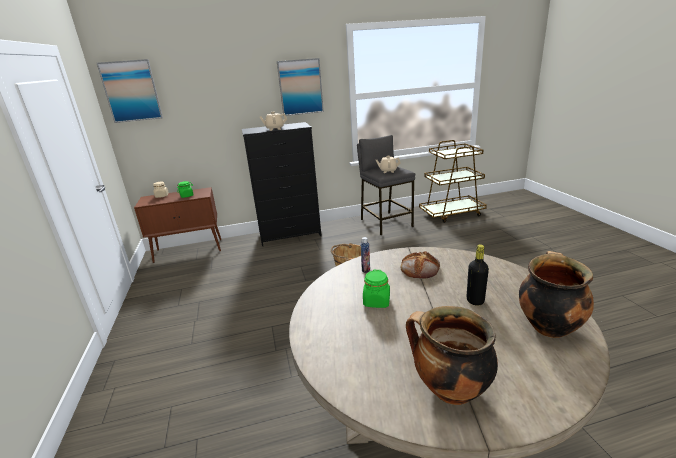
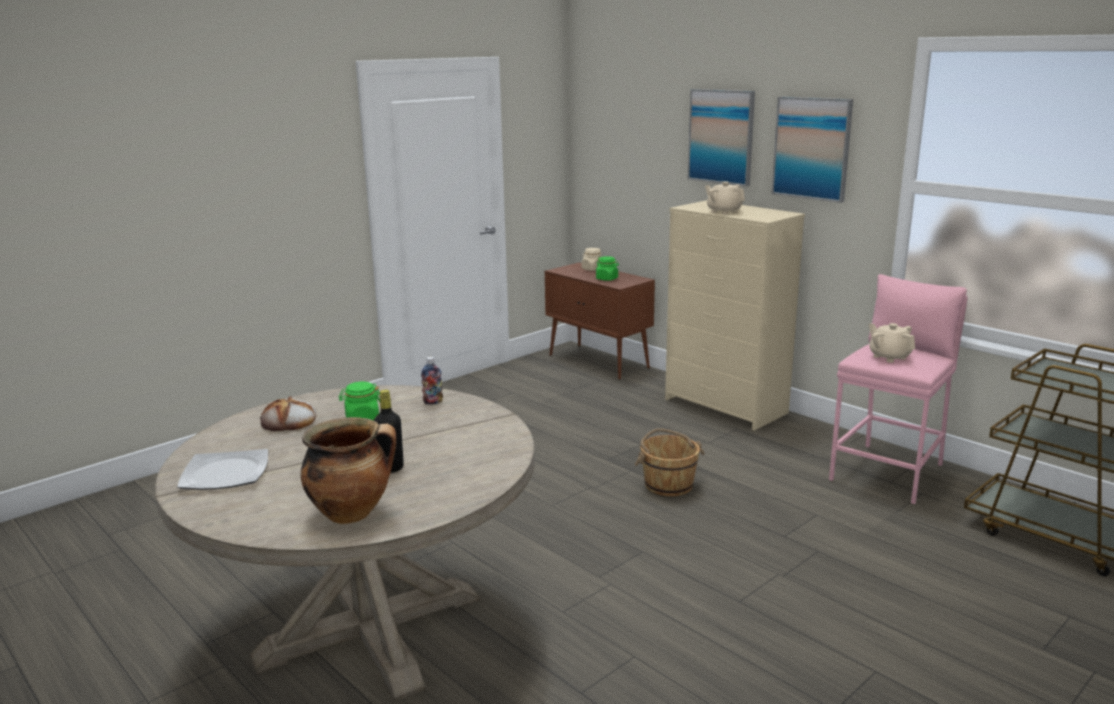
camera: 60 degrees right, 5 degrees down
(131, 91) = (598, 116): picture -> picture (721, 136)
(290, 234) = (726, 406): black dresser -> beige dresser
(386, 223) = (888, 472): grey stool -> pink stool
(420, 268) = (455, 429): bread -> bread (289, 421)
(449, 390) = (224, 473): cooking pot -> plate

